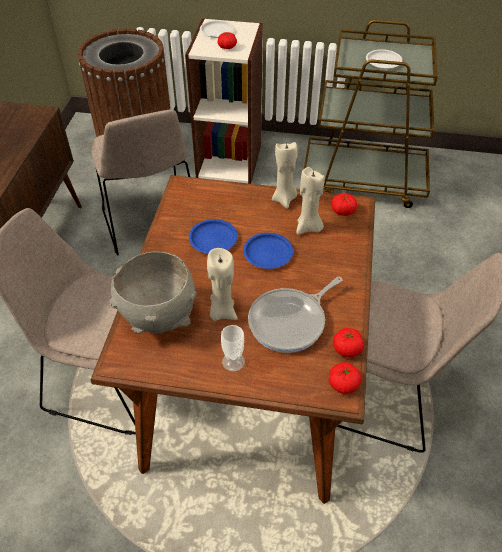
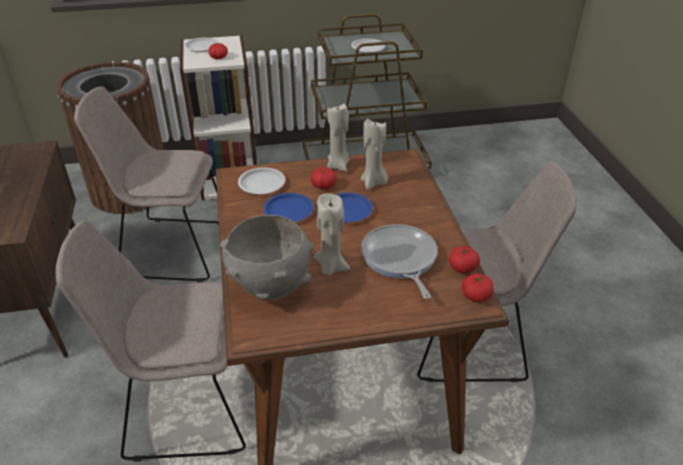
camera: 20 degrees left, 10 degrees down
(151, 222) = (171, 249): beige chair -> beige chair turned 135 degrees clockwise
(203, 202) = (262, 184): none -> white plate
(233, 361) = (365, 305): cup -> none
(290, 321) = (399, 259): frying pan -> frying pan turned 135 degrees clockwise
(343, 211) = (397, 164): tomato -> tomato (323, 186)

